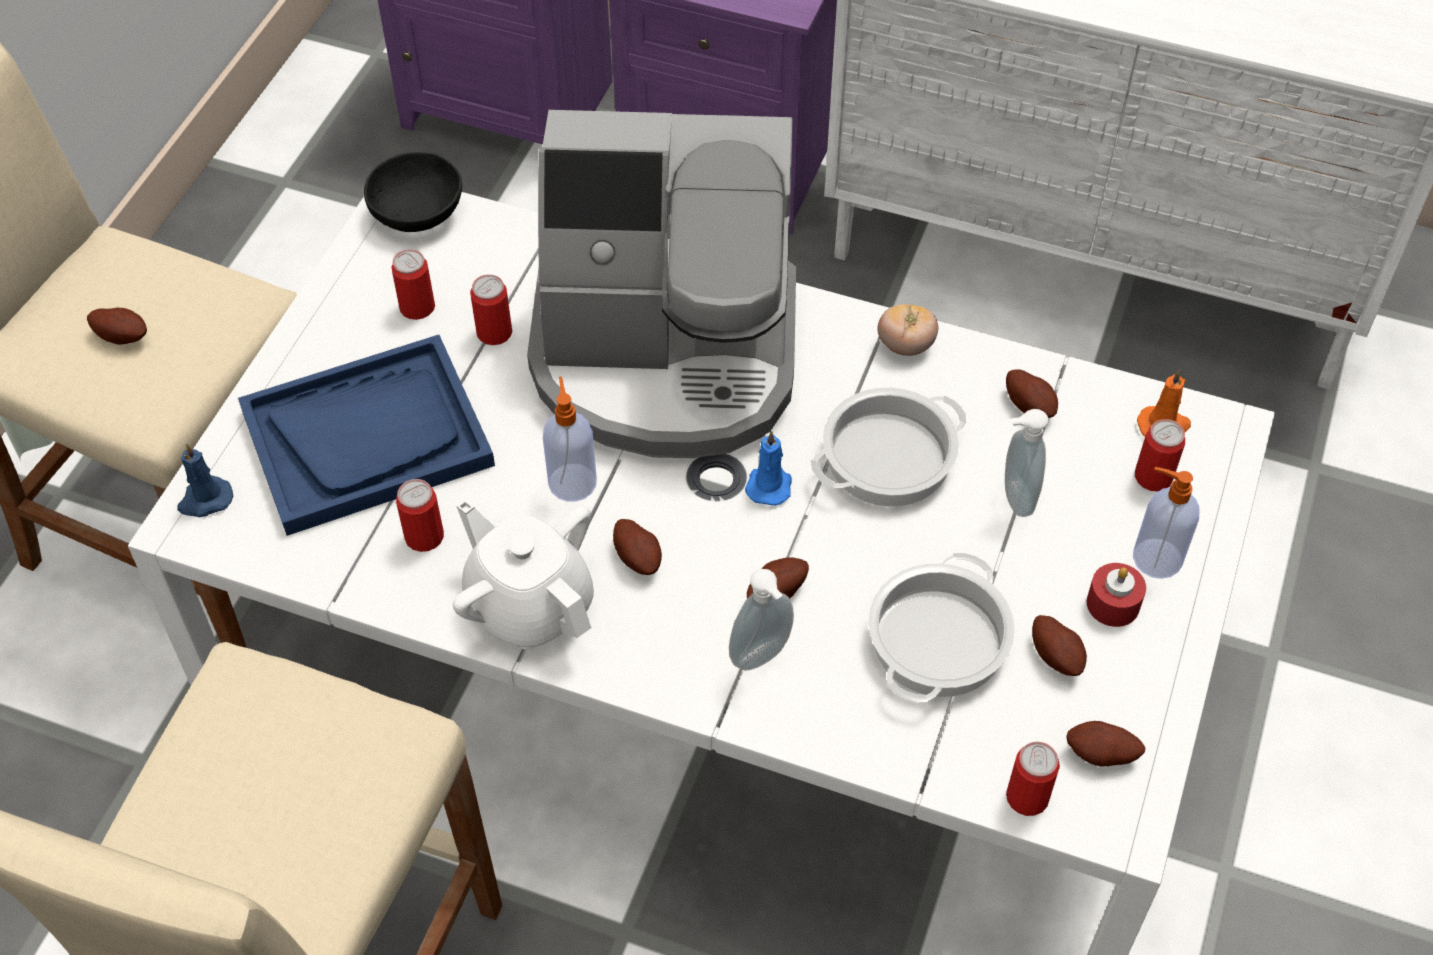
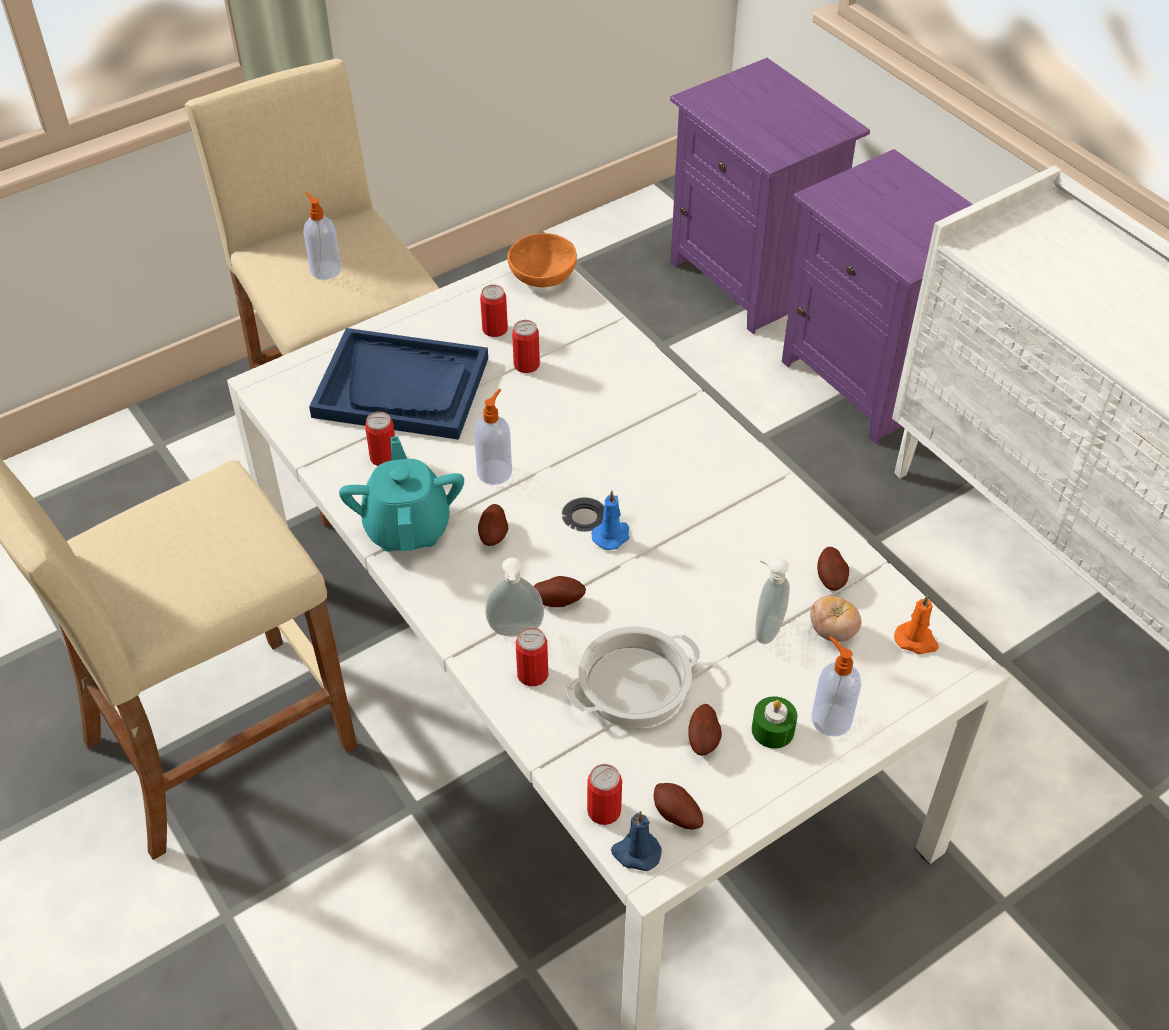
camera: 35 degrees right, 5 degrees down
(122, 336) = (325, 269): potato -> soap dispenser
(205, 500) = (286, 376): blue candle -> blue candle (635, 853)
(418, 215) = (542, 278): black bowl -> orange bowl
(530, 605) = (407, 527): white teapot -> turquoise teapot
(667, 358) = (617, 430): coffee machine -> none
(888, 456) = (705, 559): cooking pot -> none
(905, 345) = (779, 499): tomato -> tomato (832, 632)
(1113, 604) = (773, 730): red candle -> green candle
(1153, 477) = (877, 668): can -> can (532, 674)

